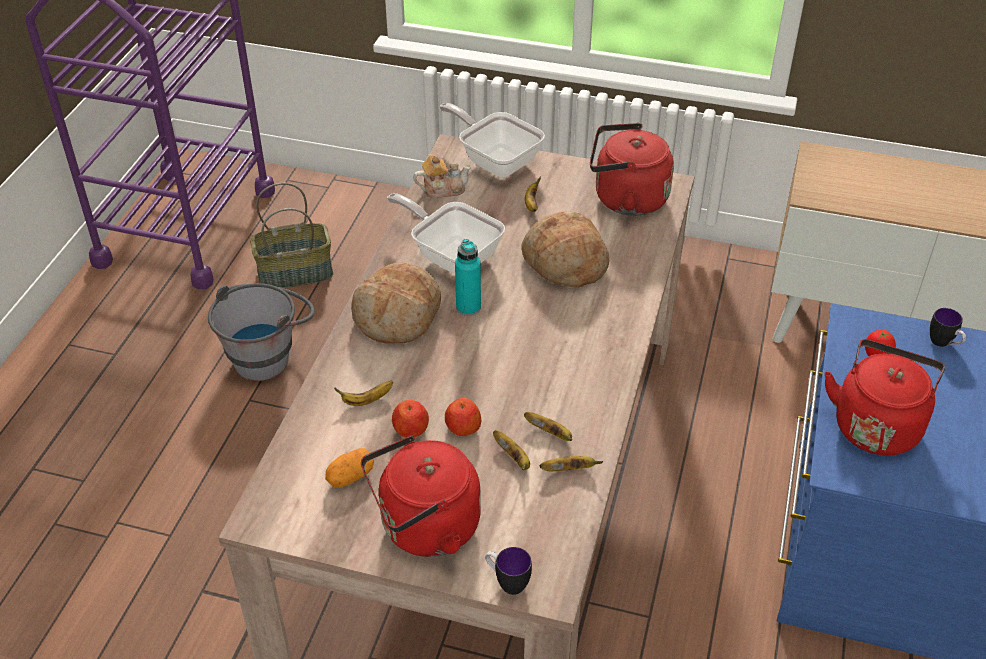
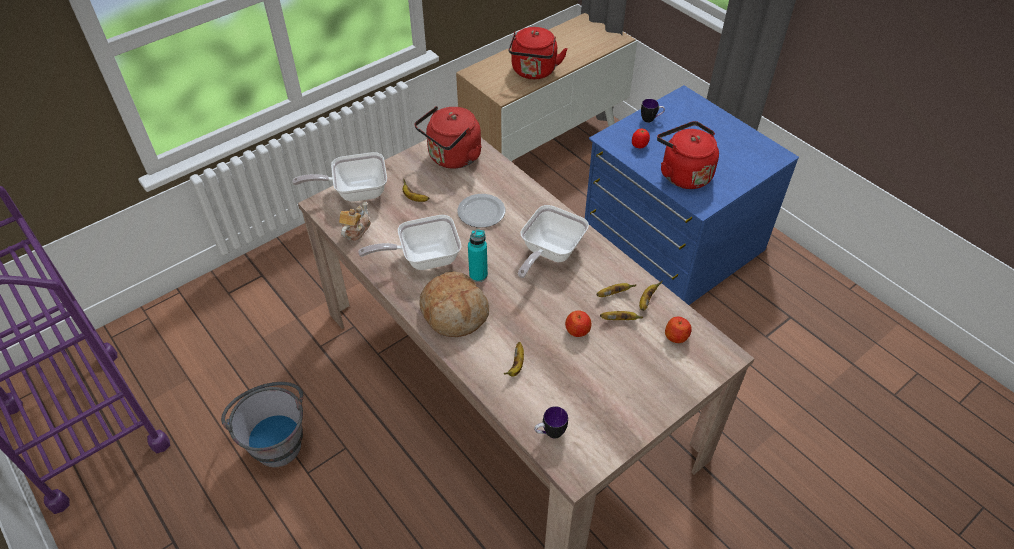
camera: 55 degrees left, 5 degrees up
(296, 273) = (214, 382): basket -> none
(350, 476) = (575, 405): potato -> none
(411, 429) = (559, 355): apple -> apple (676, 336)
(424, 528) = (643, 389): red kettle -> red kettle (534, 72)
(507, 582) = (708, 371): mug -> mug (550, 433)
(559, 347) = (549, 253): none -> frying pan
(564, 262) = (480, 212): bread -> plate

